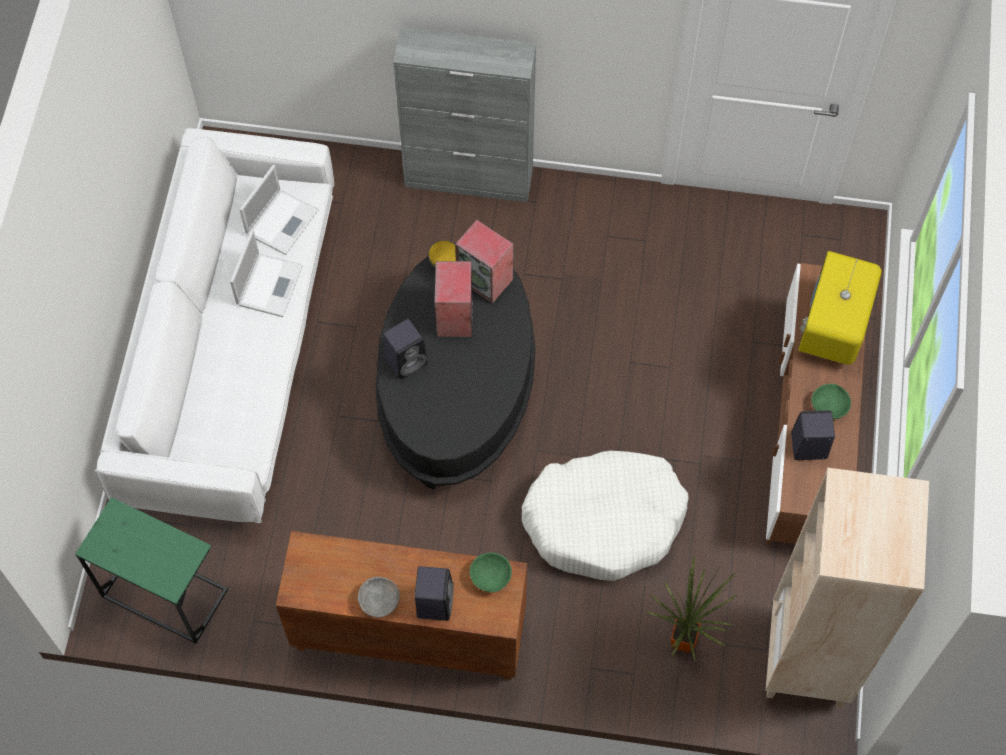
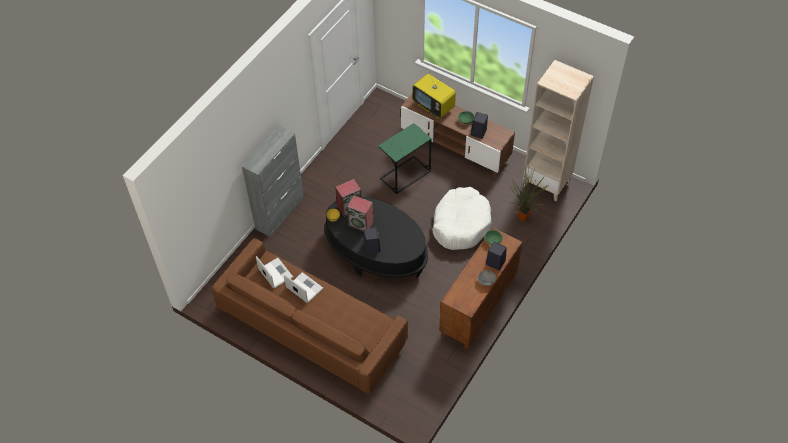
camera: 65 degrees left, 10 degrees down
(164, 593) = (417, 392): green side table -> green side table (405, 175)
(232, 349) = (312, 328): white sofa -> brown sofa

